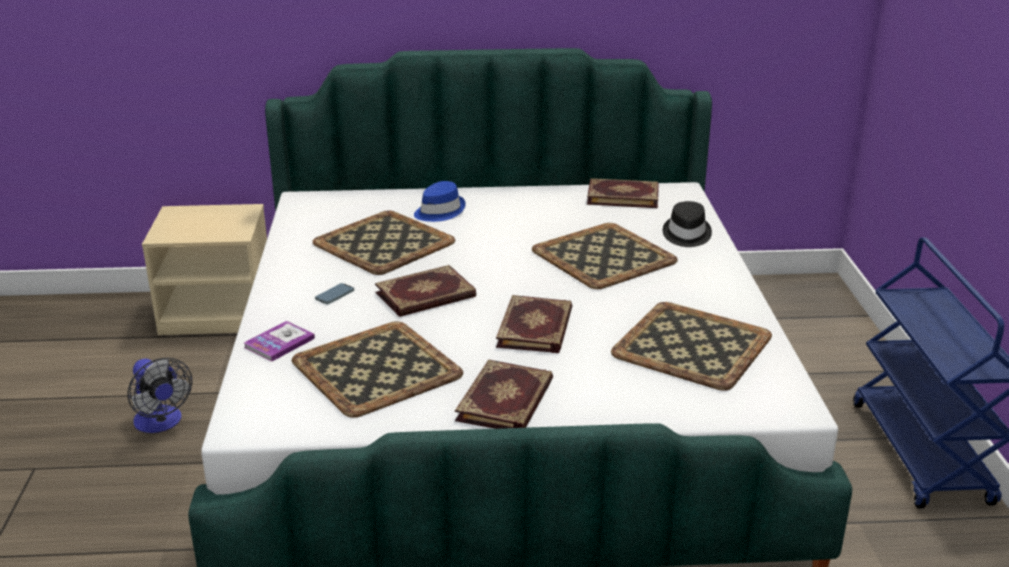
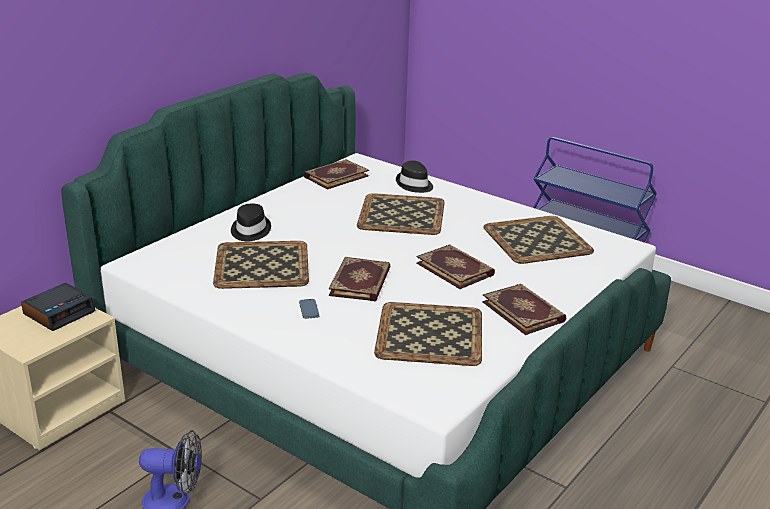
camera: 50 degrees left, 0 degrees up
(228, 220) = (59, 312): none -> alarm clock
(279, 343) = (344, 353): book -> none
(439, 211) = (250, 230): blue hat -> black hat

